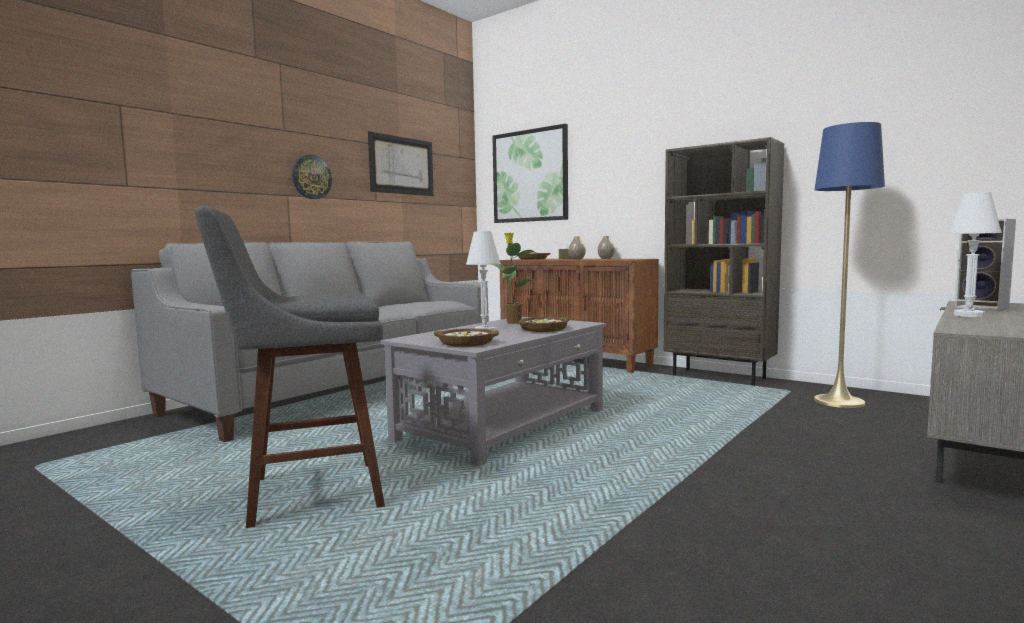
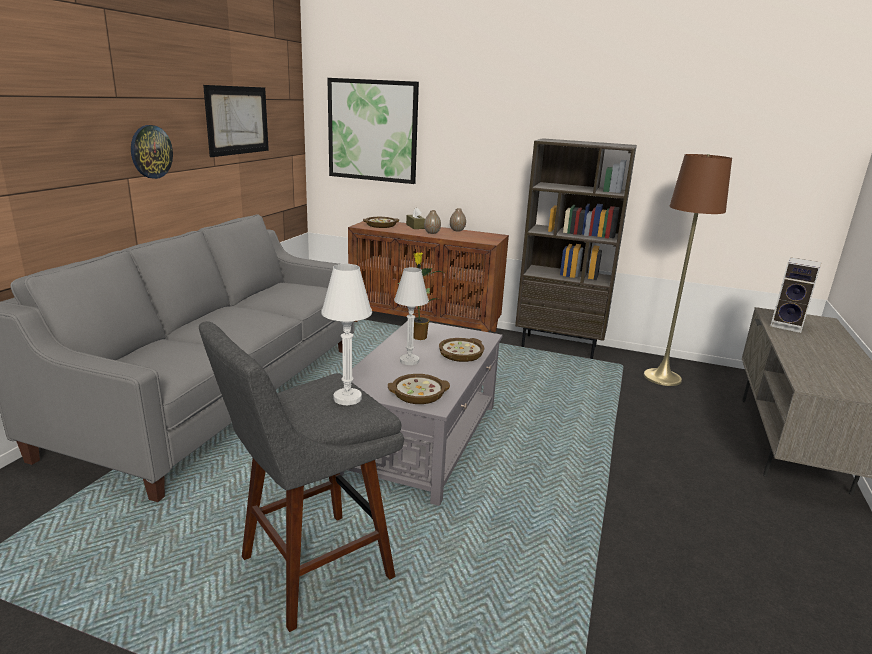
camera: 20 degrees left, 15 degrees up
(839, 401) = (662, 377): blue floor lamp -> brown floor lamp
(968, 315) = (791, 348): white table lamp -> white table lamp (347, 398)

